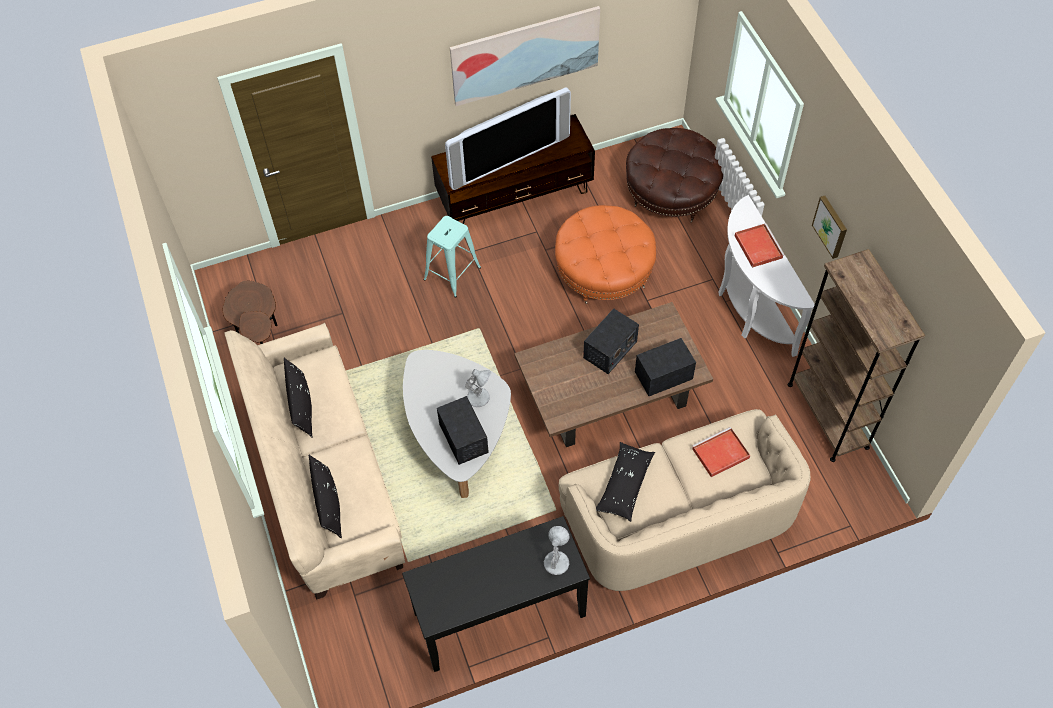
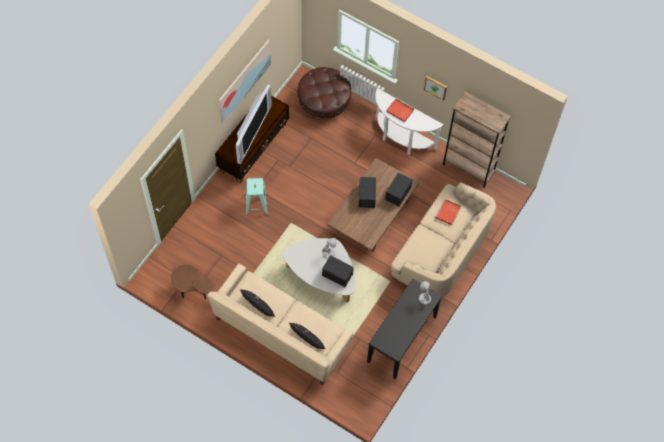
camera: 40 degrees left, 5 degrees up
(604, 271) = (324, 160): orange ottoman -> none
(624, 485) = (420, 250): black pillow -> none

